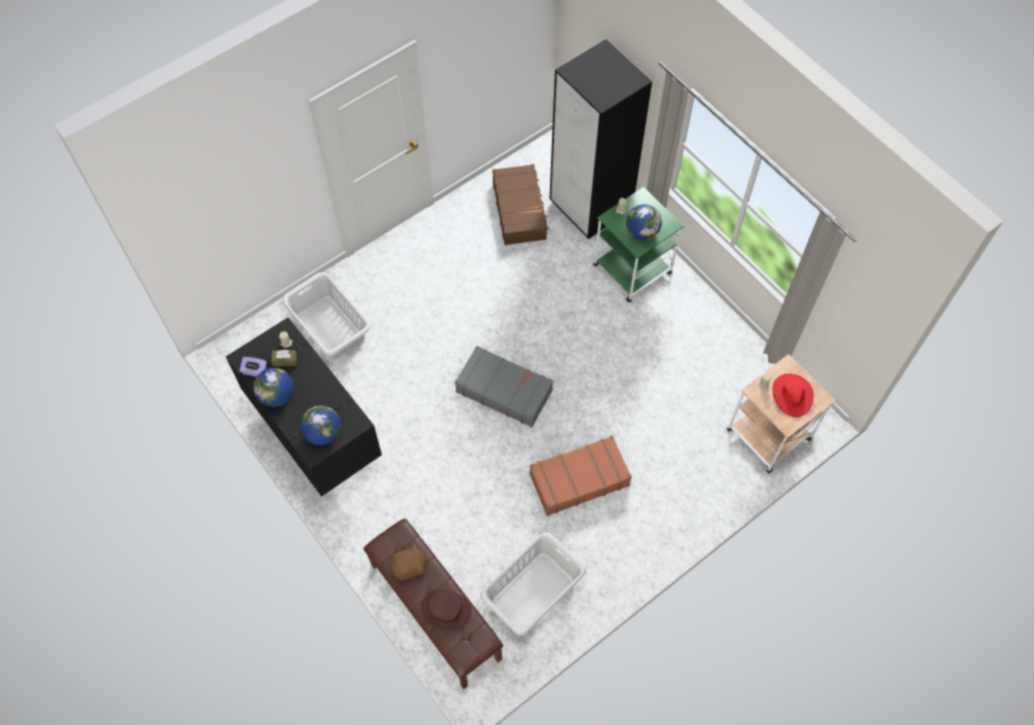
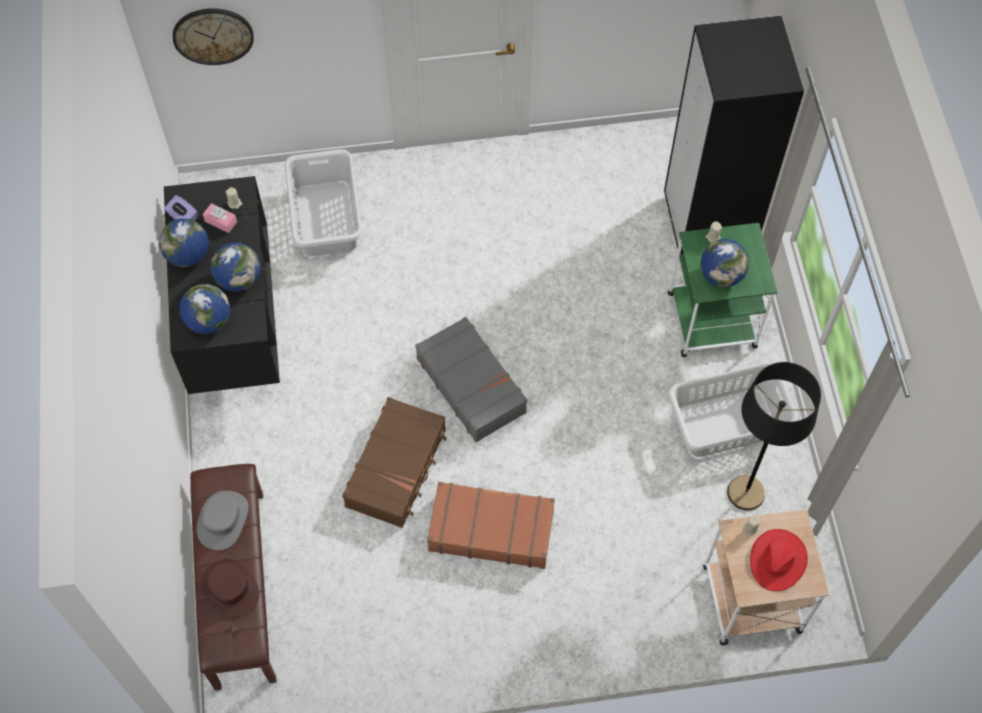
camera: 30 degrees right, 0 degrees up
(209, 228) = (213, 35): none -> wall clock
(285, 360) = (221, 221): brown tissue box -> pink tissue box
(325, 394) = (239, 279): none -> globe
(410, 567) = (223, 520): brown plush toy -> grey hat
(520, 210) = (622, 188): brown suitcase -> brown suitcase (397, 468)
(532, 592) = (357, 627): grey laundry basket -> grey laundry basket (725, 422)
(723, 369) = (745, 493): none -> black floor lamp

